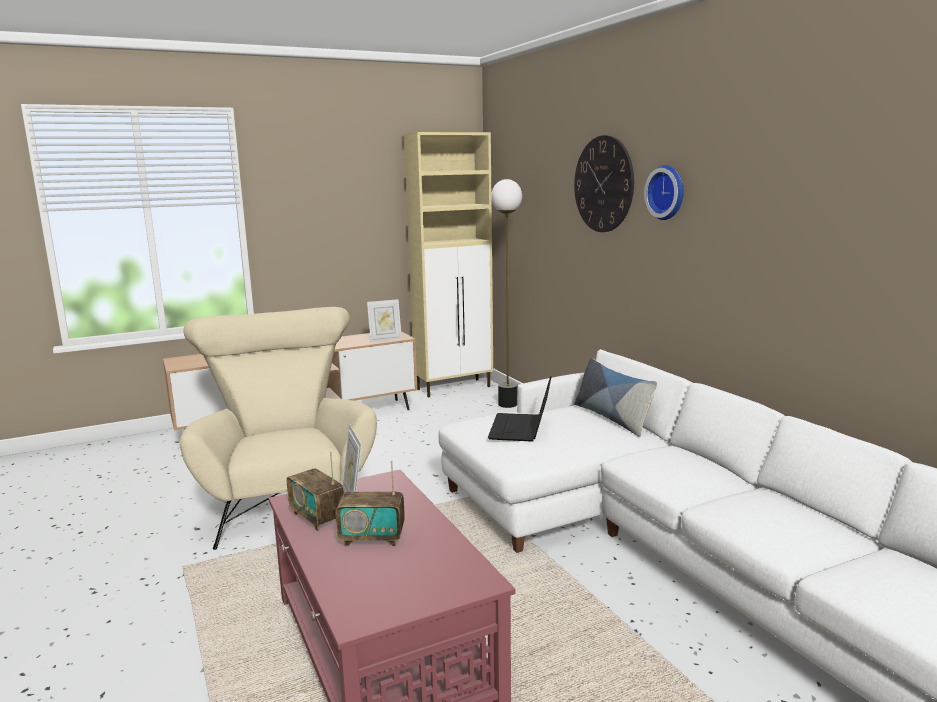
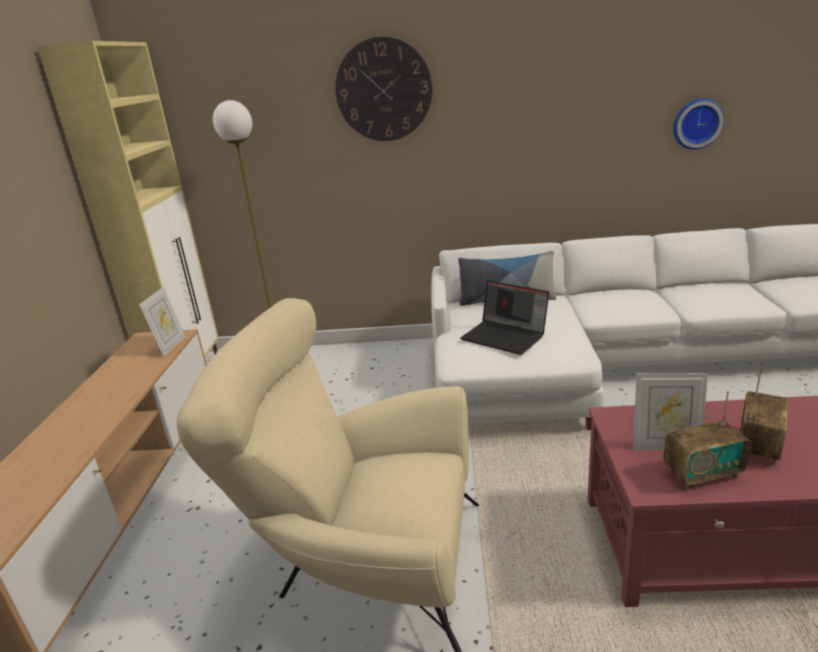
camera: 60 degrees left, 10 degrees up
(667, 192) = (480, 88): wall clock -> wall clock (696, 123)

